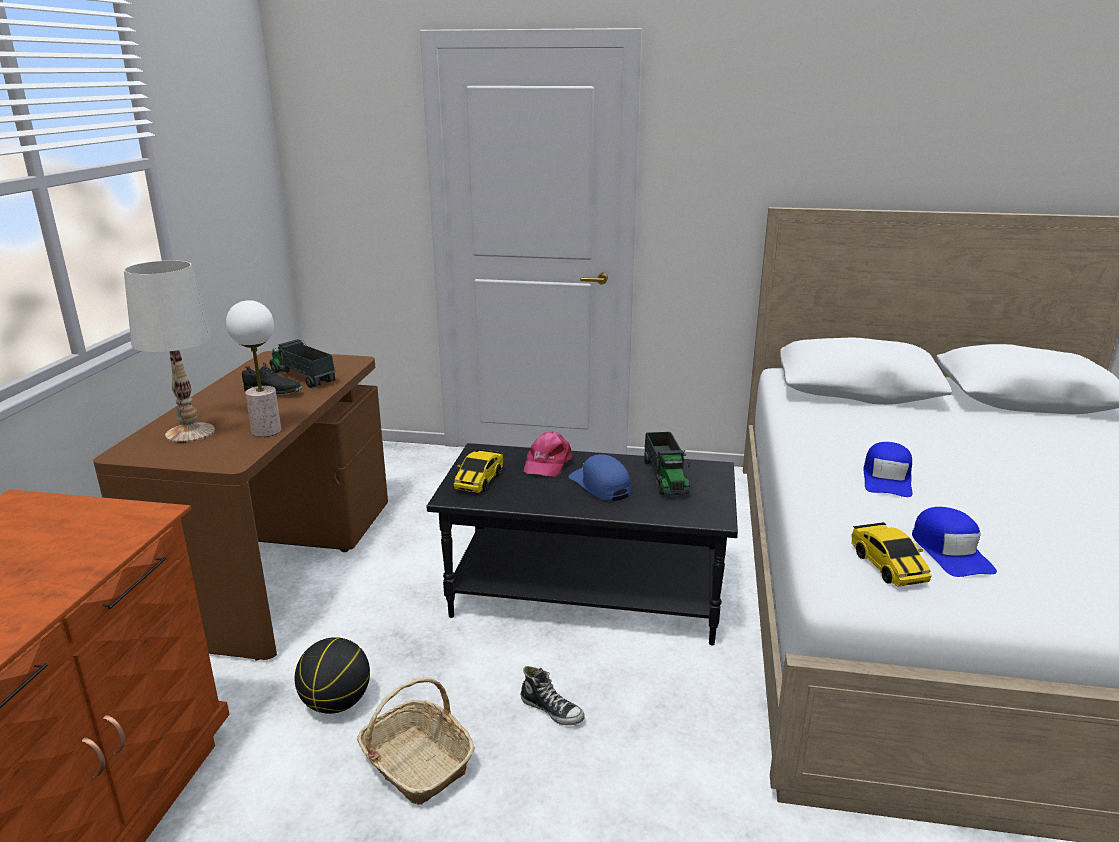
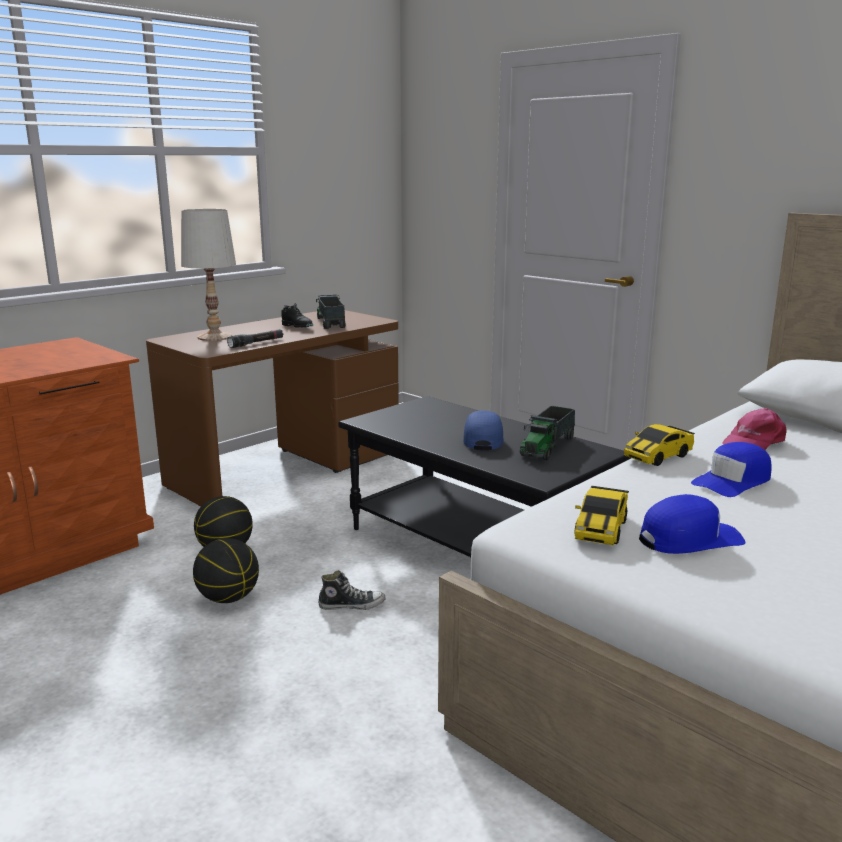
camera: 35 degrees right, 5 degrees down
(267, 431) = (256, 343): table lamp -> black flashlight
(416, 763) = (228, 598): basket -> basketball
(479, 480) = (396, 417): toy car -> toy car (658, 456)
(547, 463) = (465, 418): pink cap -> pink cap (753, 442)
(552, 710) = (352, 605): shoe -> shoe turned 75 degrees counterclockwise
(950, 551) = (689, 539): blue cap -> blue cap turned 135 degrees counterclockwise

